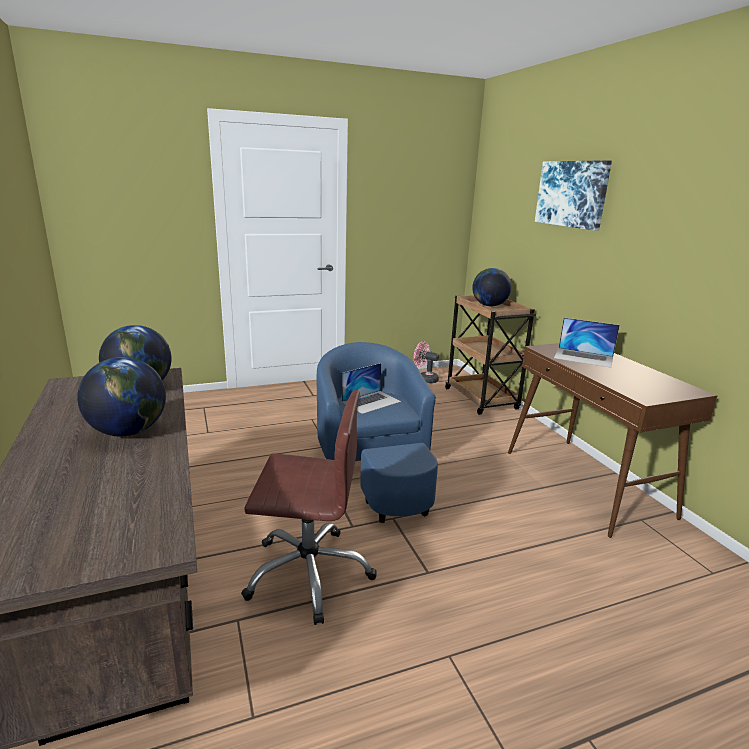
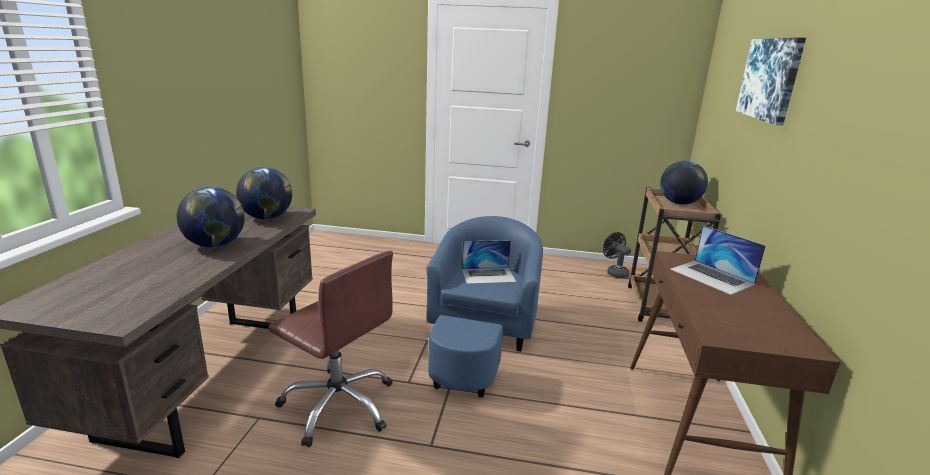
camera: 30 degrees right, 0 degrees up
(425, 379) = (615, 272): pink fan -> black fan

